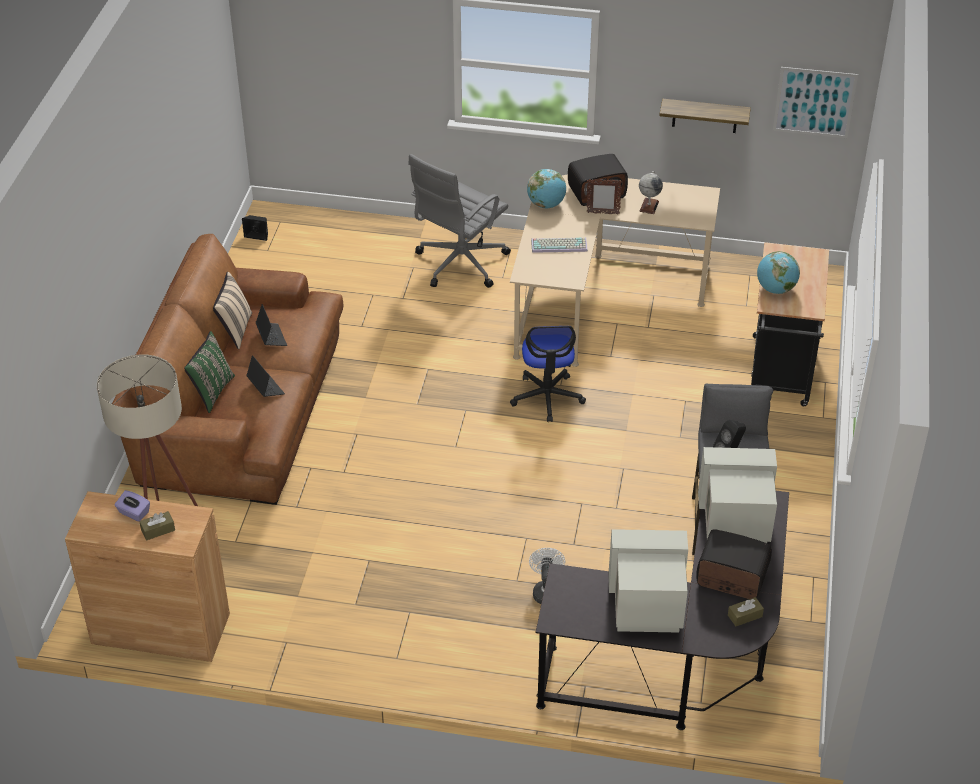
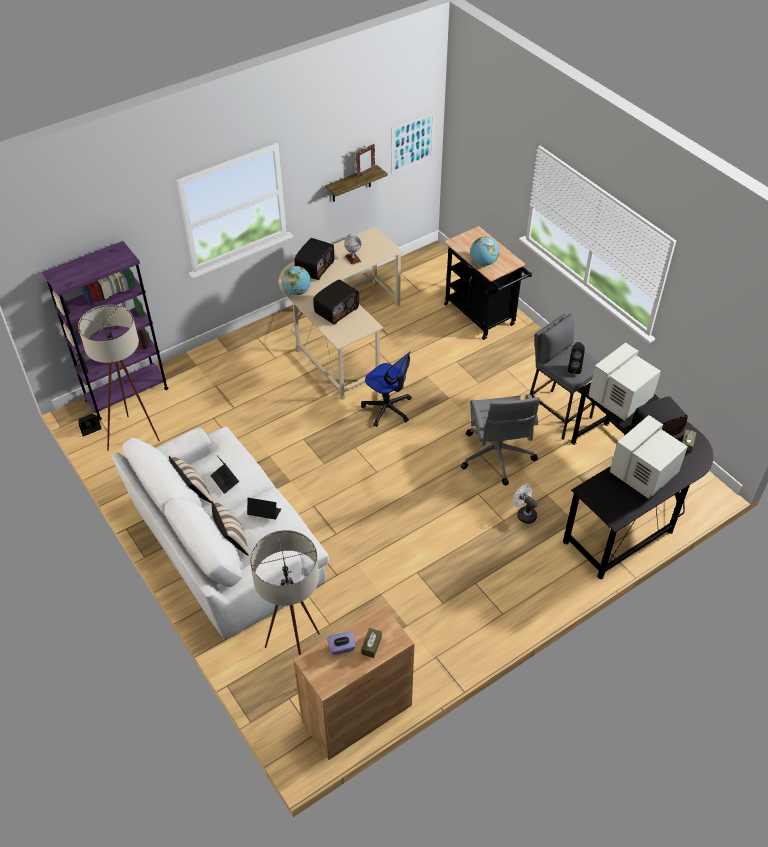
camera: 45 degrees left, 5 degrees up
(212, 392) = (232, 541): green pillow -> beige pillow
(240, 409) = (225, 543): brown sofa -> white sofa
(271, 337) = (225, 480): laptop -> laptop turned 150 degrees counterclockwise
(286, 268) = (137, 437): none -> beige floor lamp
(325, 224) = (127, 394): none -> purple bookcase
(459, 264) = (240, 366): grey office chair -> grey office chair (496, 457)
(560, 245) = (336, 310): keyboard -> radio
(602, 213) = (334, 277): picture frame -> picture frame (365, 173)

